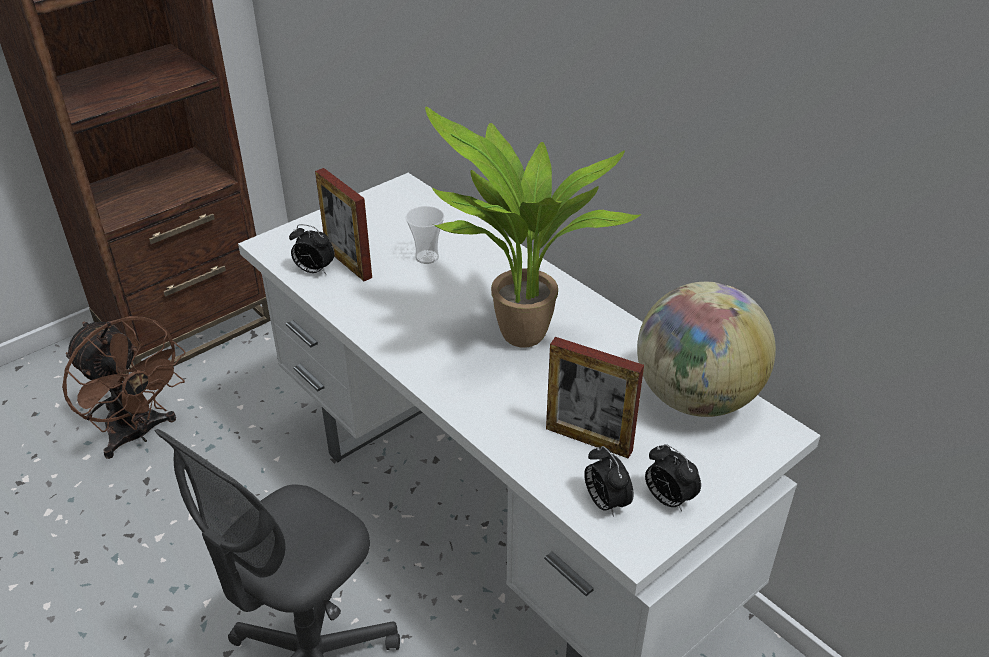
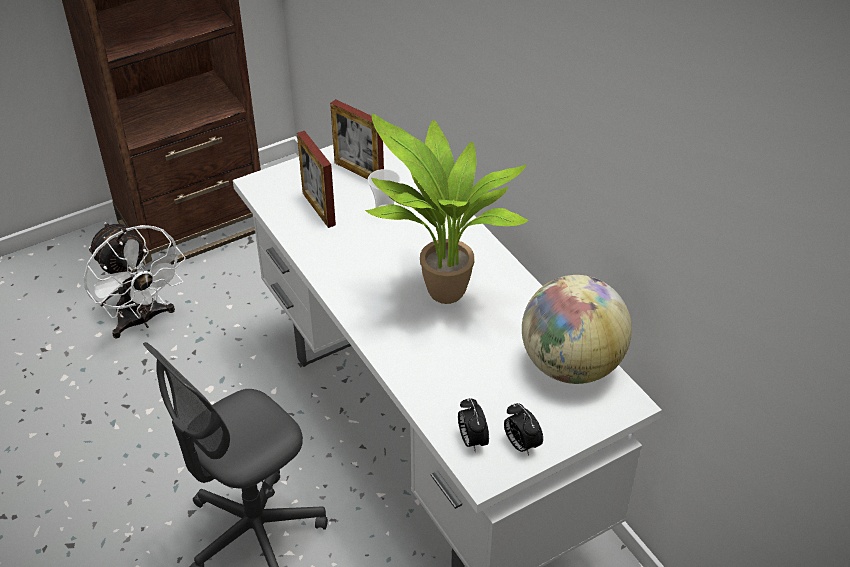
camera: 10 degrees right, 5 degrees up
(138, 434) = (142, 320): brown fan -> white fan
(313, 271) = (289, 213): alarm clock -> none
(588, 439) = (474, 388): picture frame -> picture frame (359, 172)

